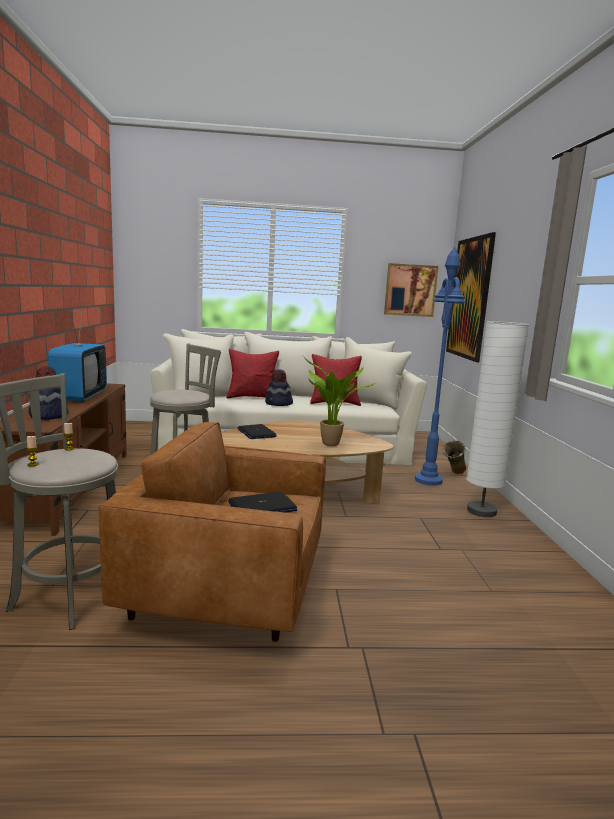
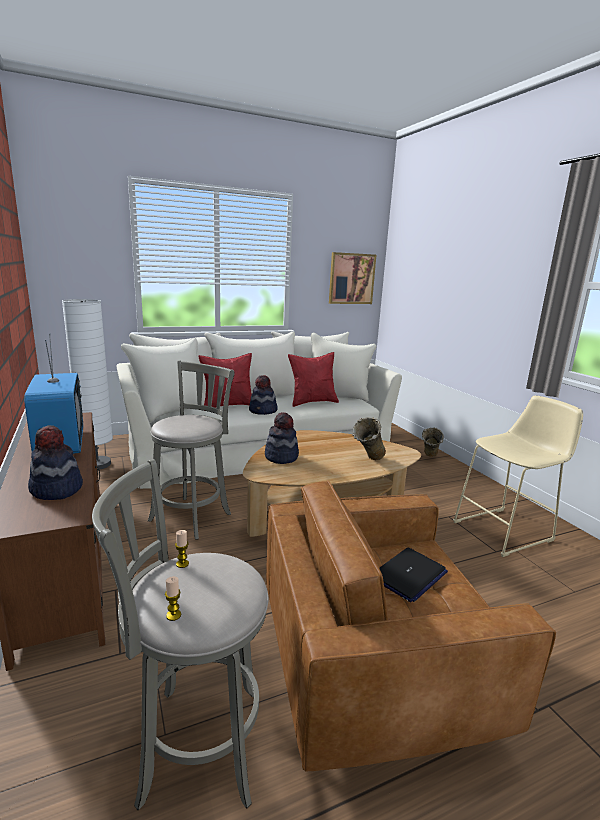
camera: 20 degrees left, 5 degrees up
(256, 433) = (281, 457): laptop -> hat
(330, 445) = (368, 462): potted plant -> beige vase
(428, 480) = (416, 469): blue floor lamp -> none
(469, 298) = (419, 288): picture -> none
(472, 537) = (506, 530): none -> beige stool
(481, 511) = (486, 497): white floor lamp -> white floor lamp (97, 464)

